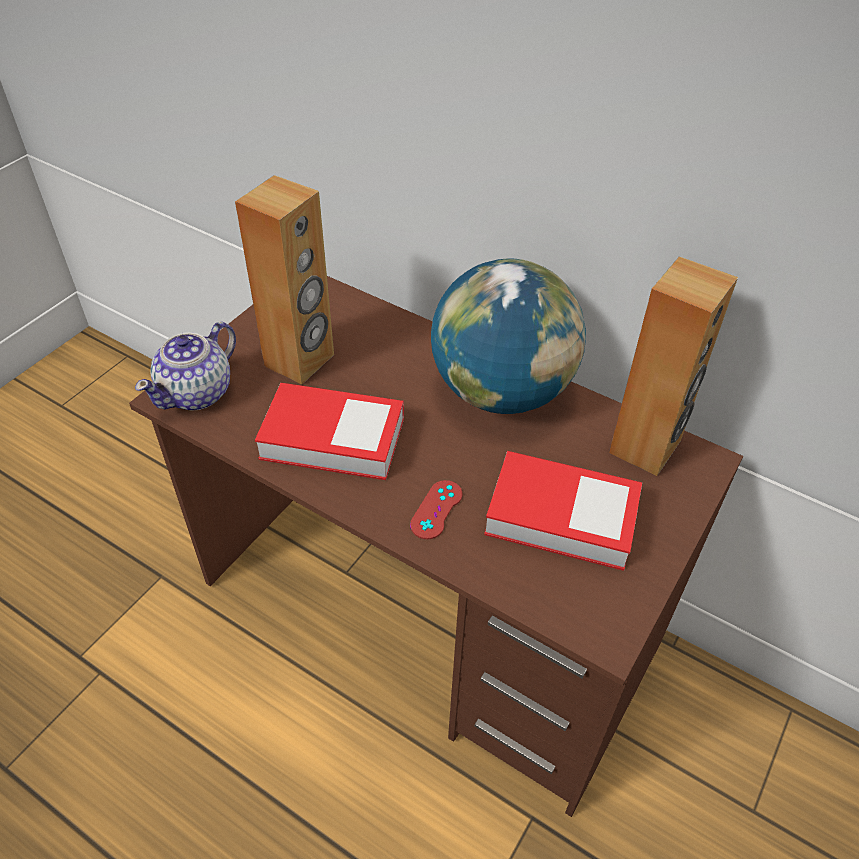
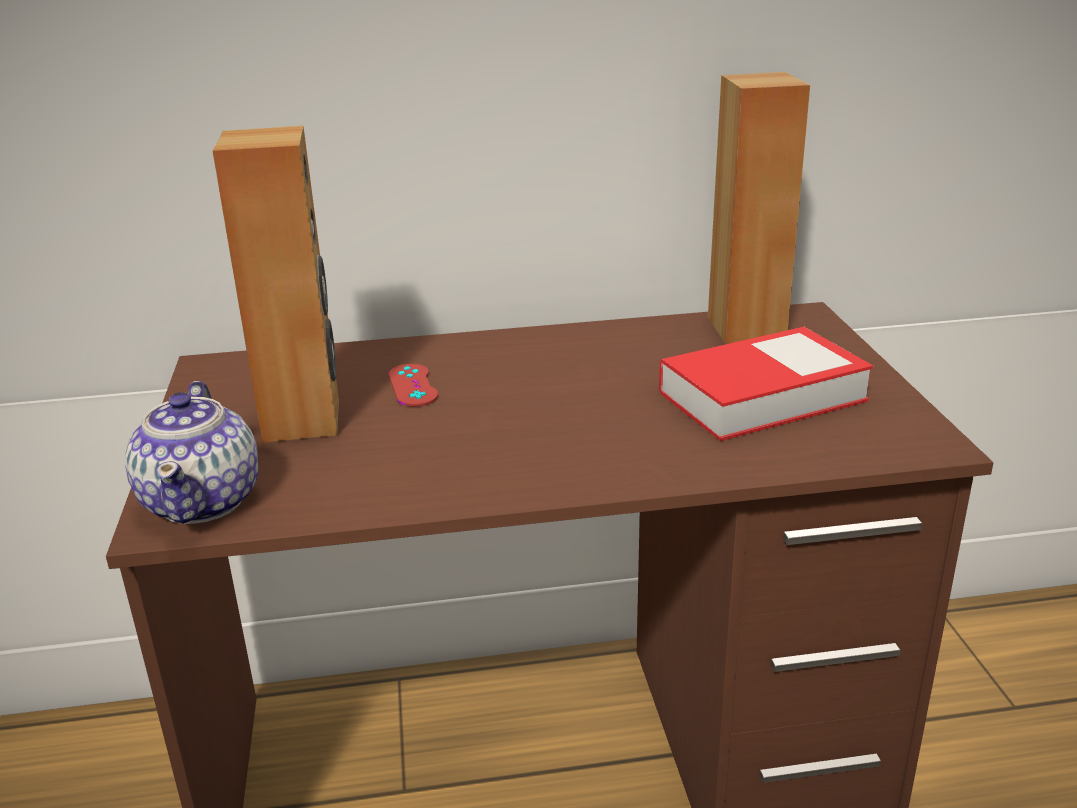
camera: 40 degrees left, 20 degrees down
(333, 438) = (447, 455): book -> none
(436, 509) = (647, 448): red game controller -> red game controller (413, 385)
(501, 391) = (564, 349): globe -> none

